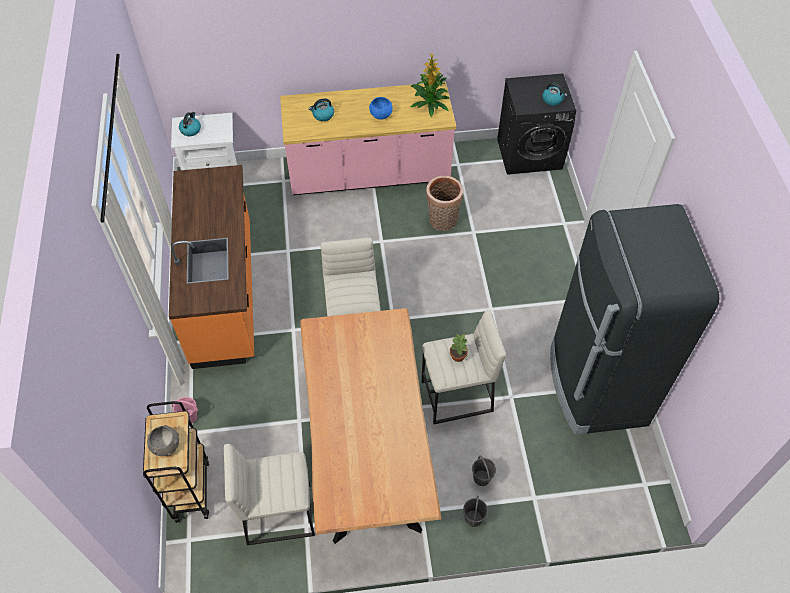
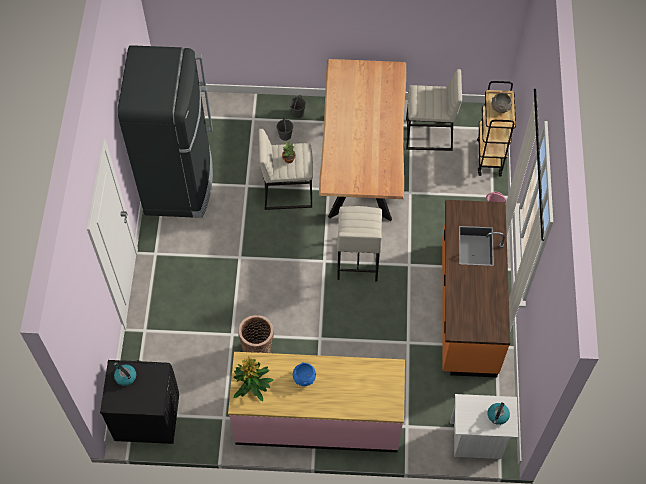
camera: 170 degrees left, 5 degrees up
(323, 115) = (362, 386): kettle -> none

